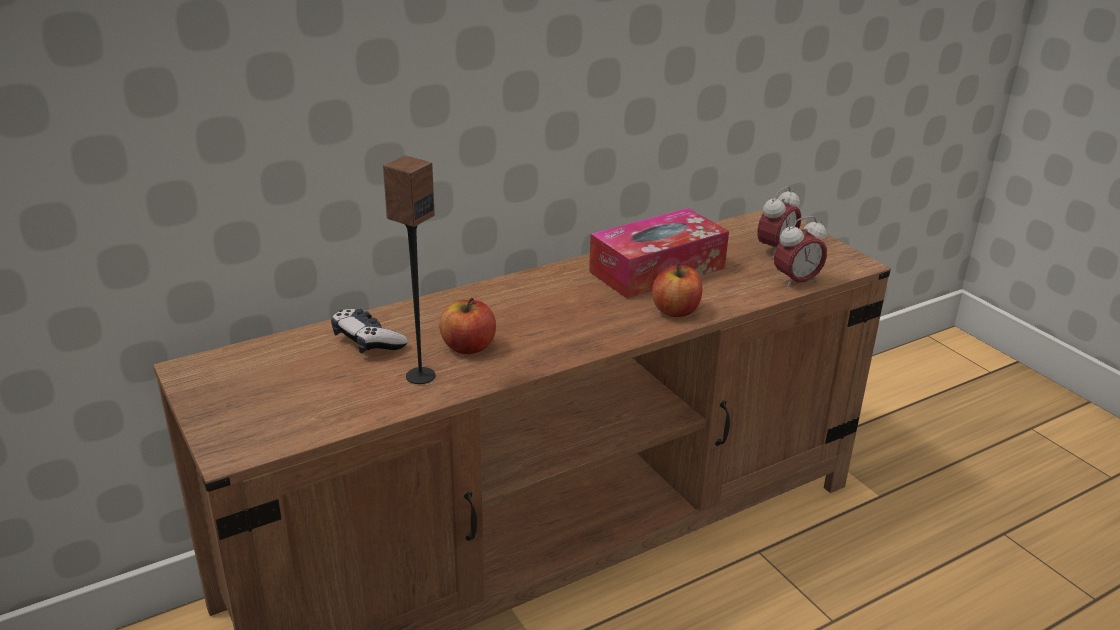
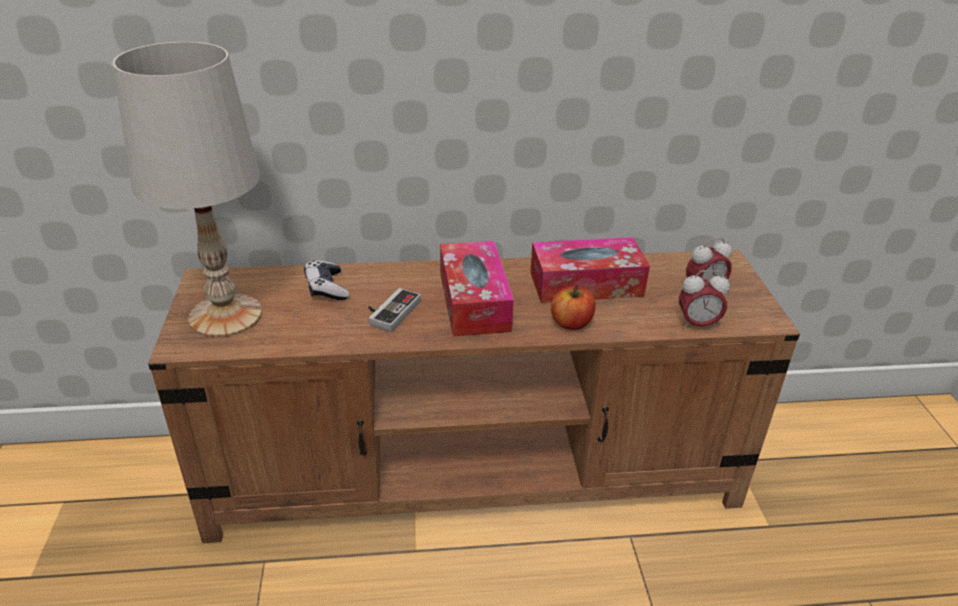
camera: 25 degrees right, 5 degrees up
(264, 401) = (226, 315): none -> white table lamp
(420, 375) = (339, 325): speaker -> none
(468, 347) = (390, 311): apple -> game controller
(554, 314) = (474, 301): none -> tissue box

